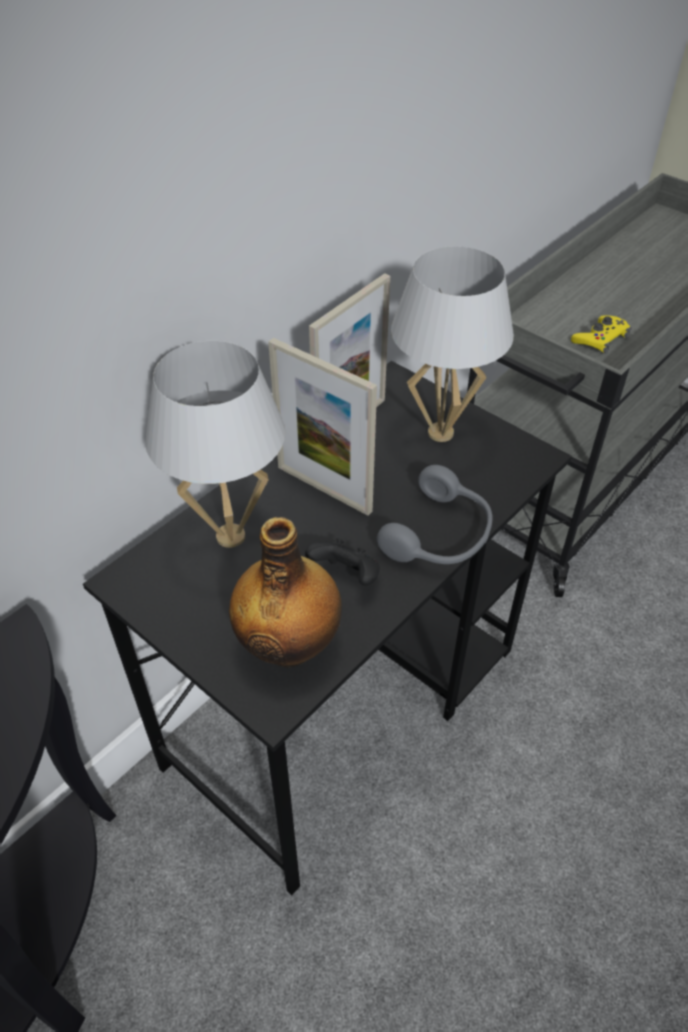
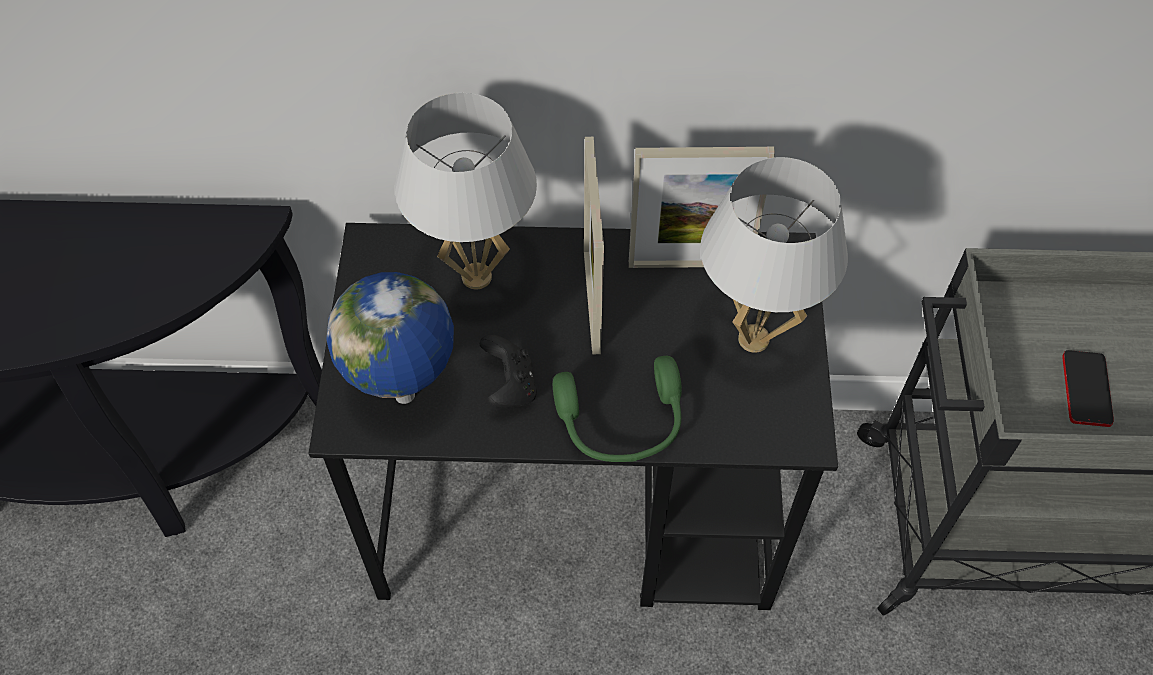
camera: 50 degrees right, 10 degrees up
(290, 644) = (407, 396): bottle -> globe
(440, 535) = (621, 424): grey headphones -> green headphones
(600, 339) = (1086, 389): yellow game controller -> phone

